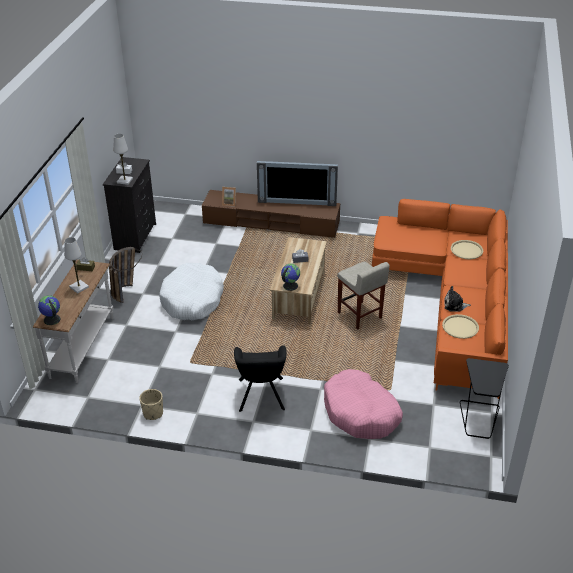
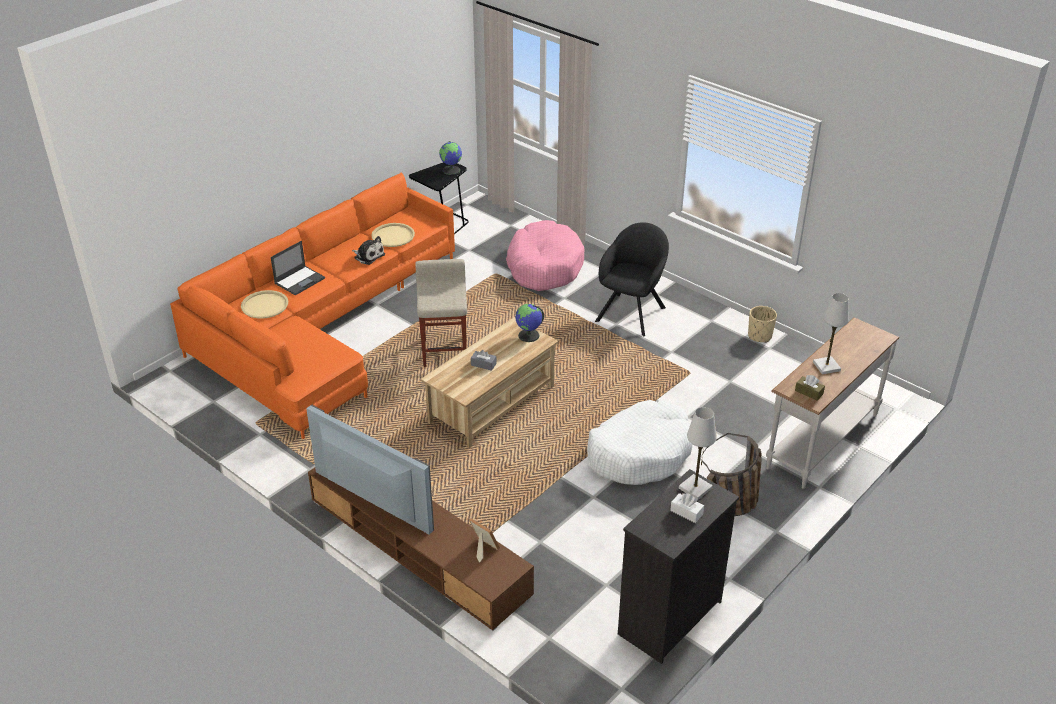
camera: 150 degrees left, 0 degrees up
(51, 319) = (873, 335): globe -> globe (451, 170)
(470, 272) = (300, 280): none -> laptop

